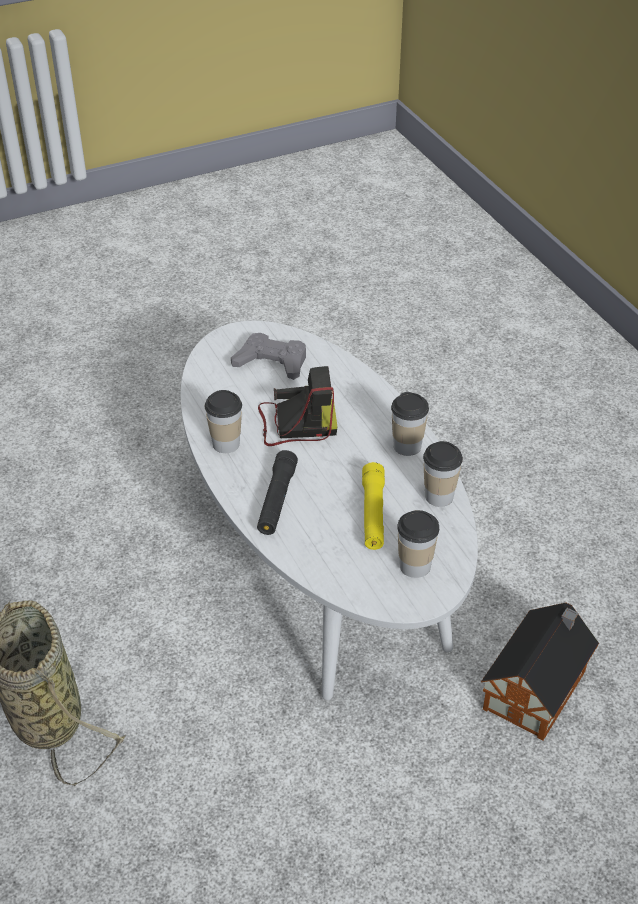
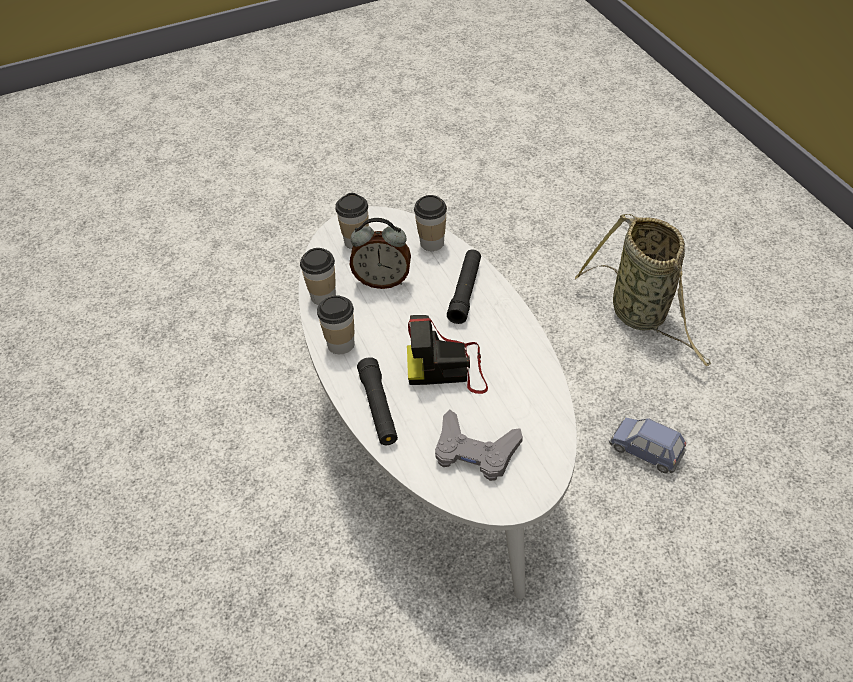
camera: 175 degrees left, 5 degrees up
(97, 551) = (646, 451): none -> blue toy car
(226, 443) = (516, 346): cup -> cup (432, 243)
(360, 392) = (378, 408): none -> black flashlight
(373, 514) = (383, 280): yellow flashlight -> alarm clock
(538, 687) = (270, 335): toy house -> none

